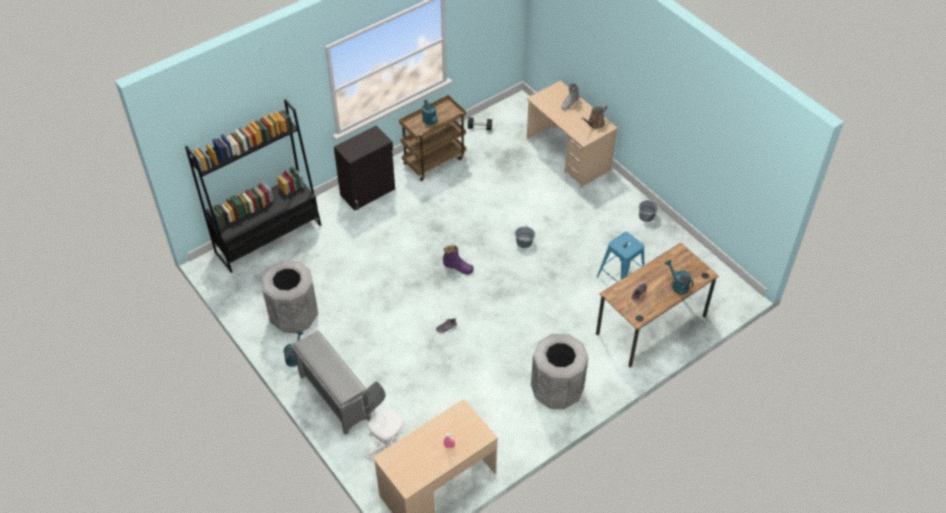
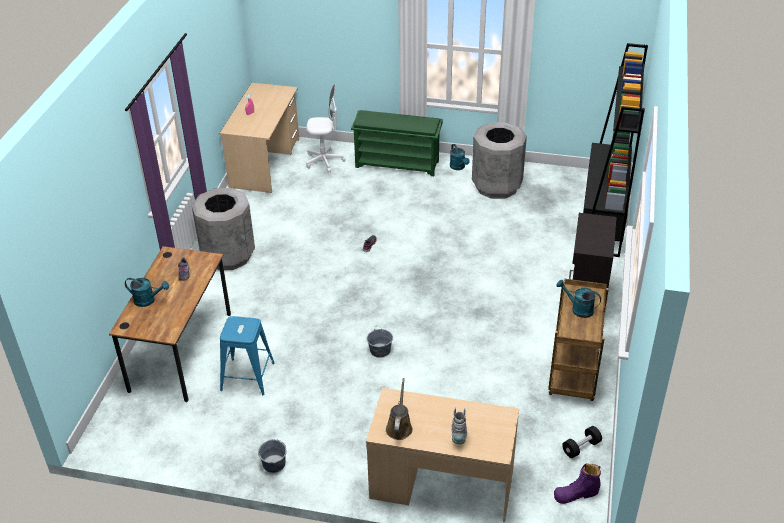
camera: 140 degrees right, 10 degrees down
(333, 397) = (398, 164): grey shoe rack -> green shoe rack
(458, 267) = (416, 292): purple boot -> purple boot (576, 494)

